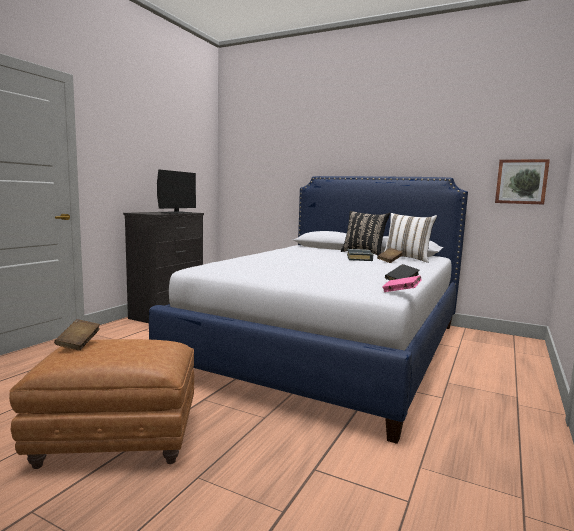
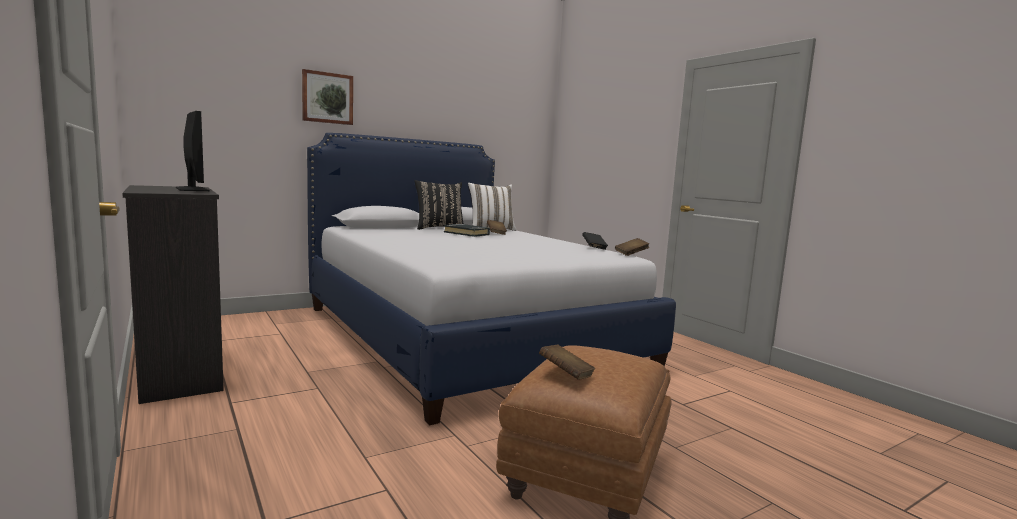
camera: 60 degrees left, 0 degrees up
(401, 292) = (631, 254): pink book -> brown book
(521, 181) = (526, 152): picture -> picture (327, 98)

